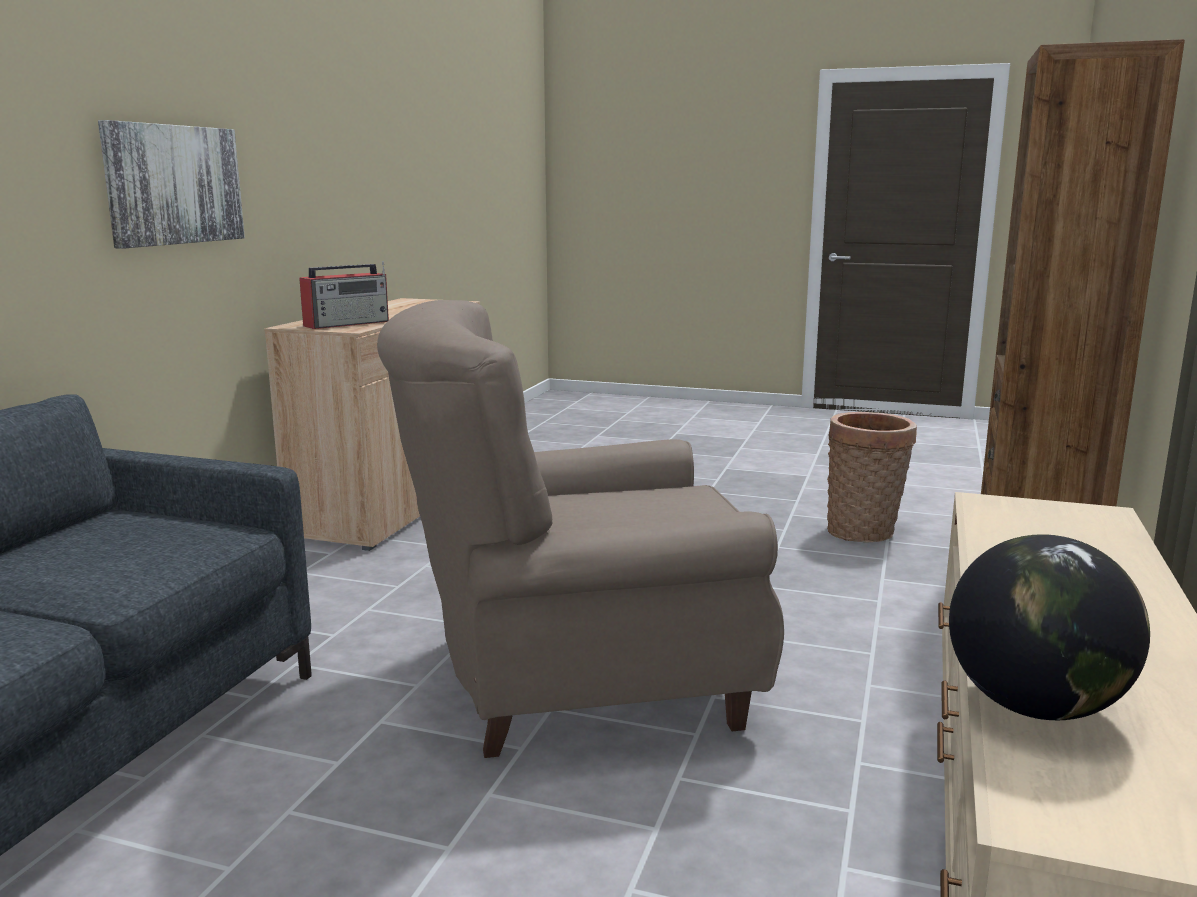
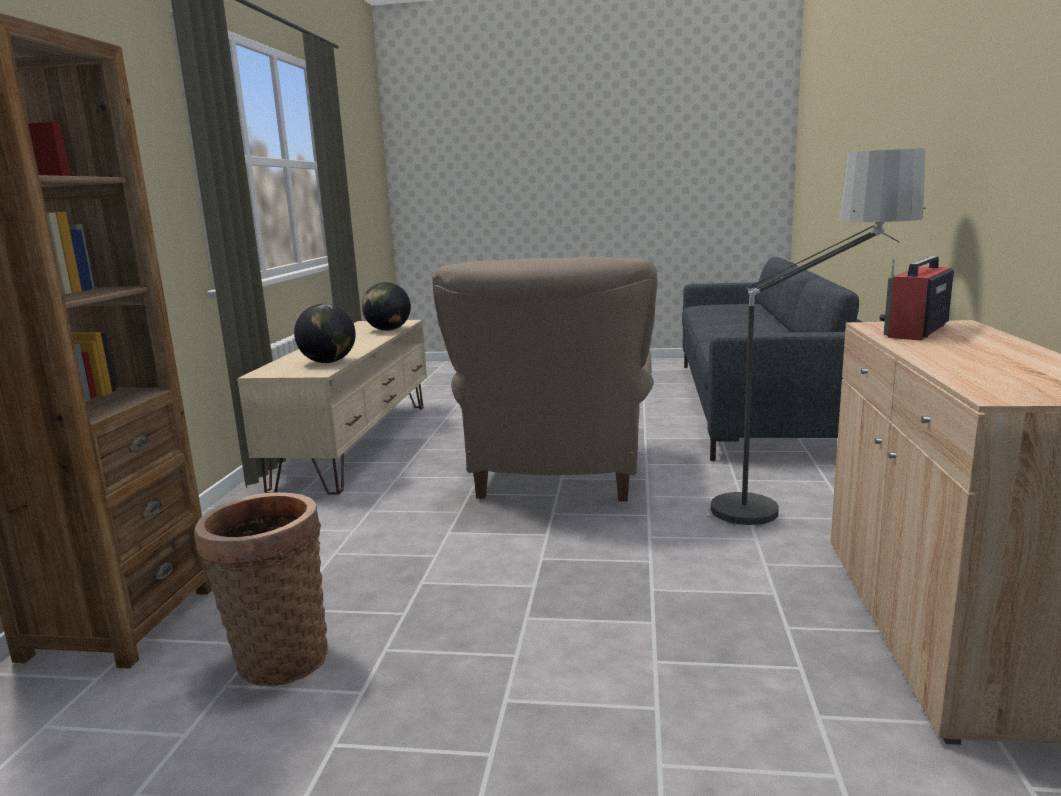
camera: 170 degrees right, 0 degrees up
(173, 184) = (959, 160): picture -> none
(338, 585) = (797, 511): none -> floor lamp
(578, 680) = (557, 475): beige armchair -> beige armchair turned 120 degrees clockwise
(1010, 531) = (328, 362): none -> globe

